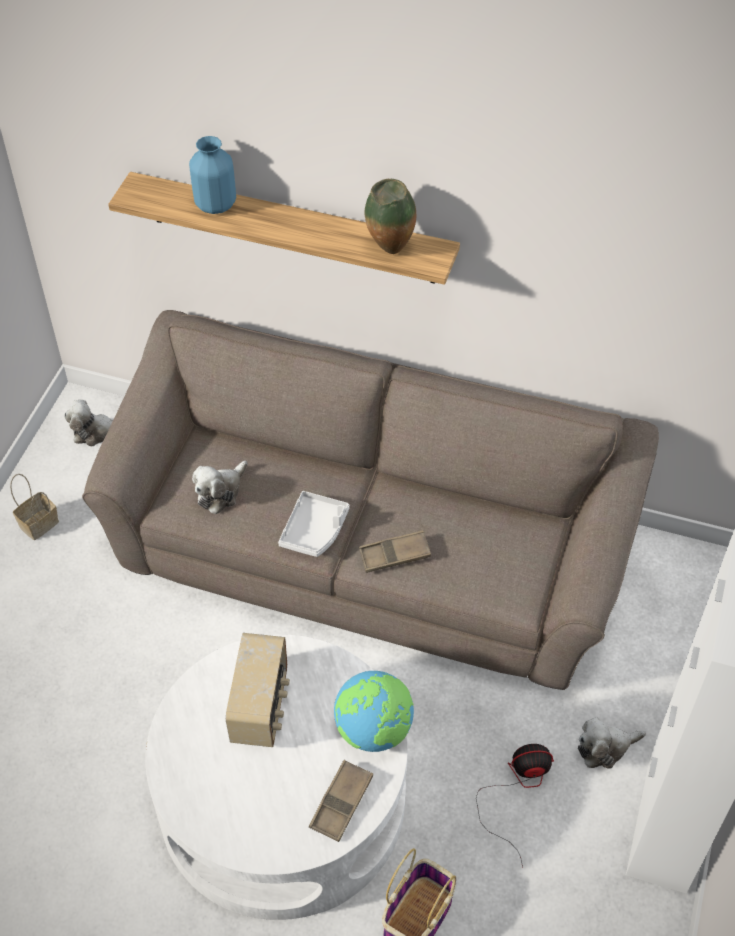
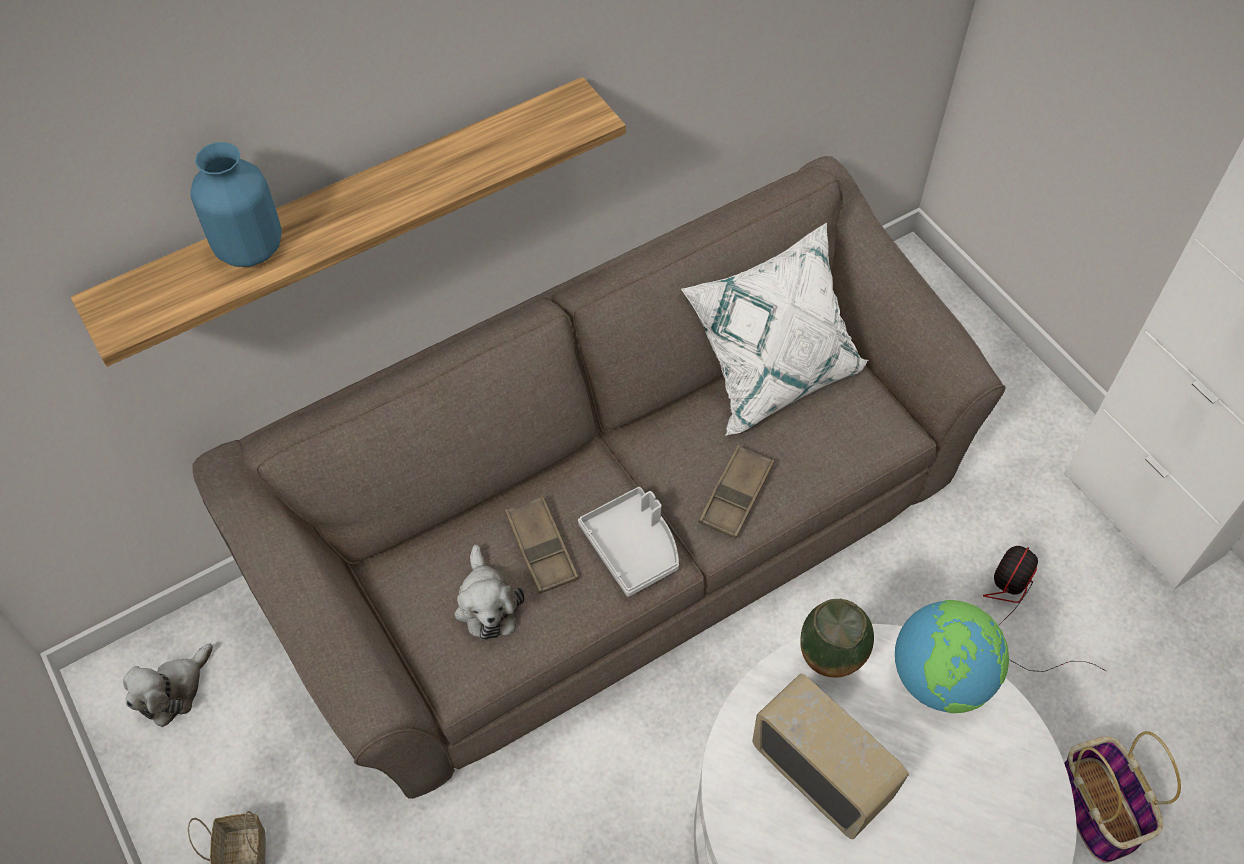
camera: 50 degrees left, 5 degrees up
(341, 803) = (1009, 777): brown tray -> brown tray (541, 548)
(389, 251) = (527, 141): vase -> vase (828, 666)
(498, 518) = (773, 372): none -> white pillow
(605, 748) = (1027, 502): plush toy -> none

